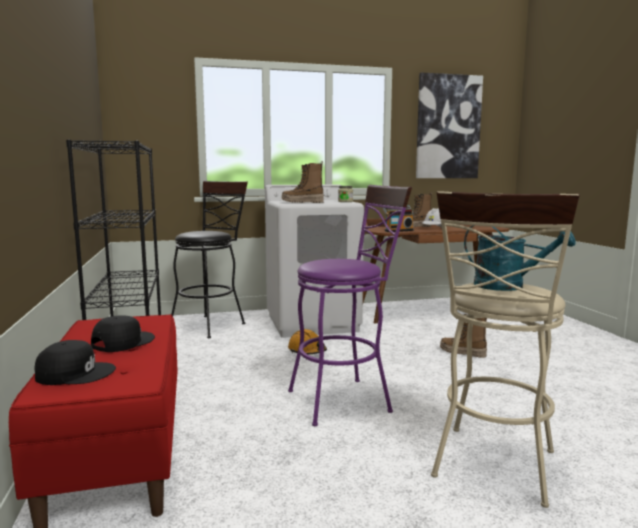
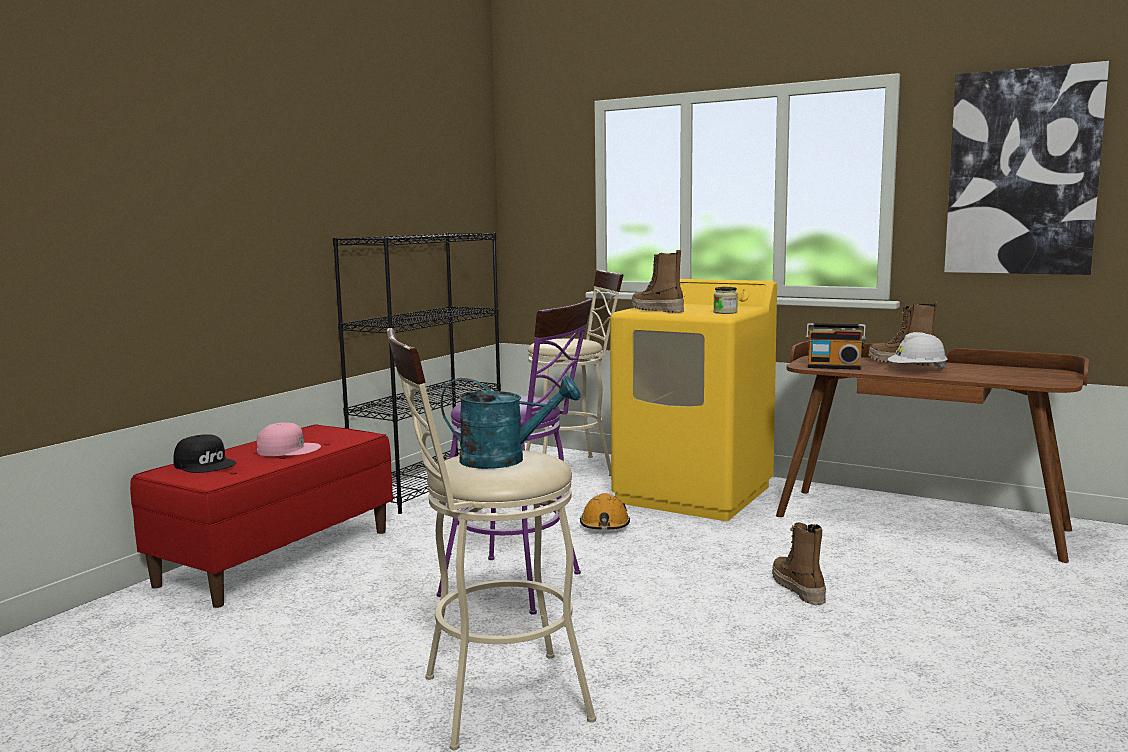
camera: 45 degrees right, 0 degrees up
(122, 342) = (288, 449): black cap -> pink cap
(211, 324) = (575, 468): black stool -> beige stool
(313, 322) = (694, 494): white washing machine -> yellow washing machine
(508, 286) = (505, 460): turquoise watering can -> turquoise watering can turned 75 degrees counterclockwise

